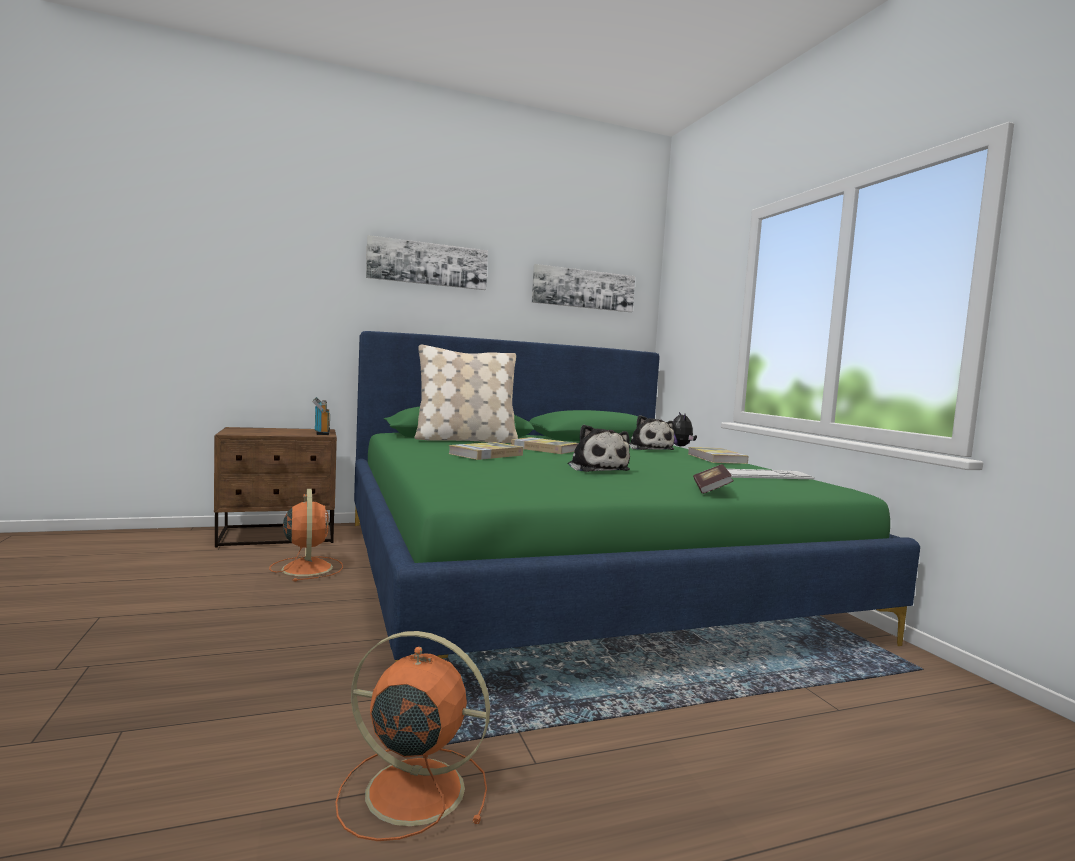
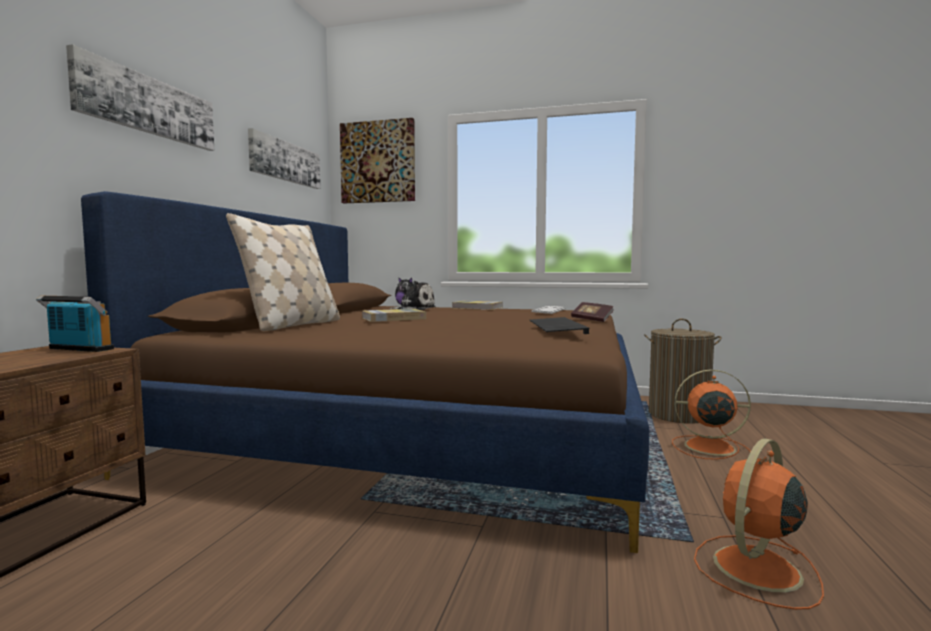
camera: 55 degrees left, 0 degrees up
(307, 567) = (211, 536): orange fan -> orange fan (707, 447)
(486, 454) = (404, 328): book -> none
(554, 478) = (554, 328): none -> keyboard
(570, 572) = (423, 427): green bed -> brown bed
(596, 469) = (497, 322): plush toy -> none
(692, 277) = (378, 162): none -> picture
(911, 703) = (679, 415): none -> laundry basket

